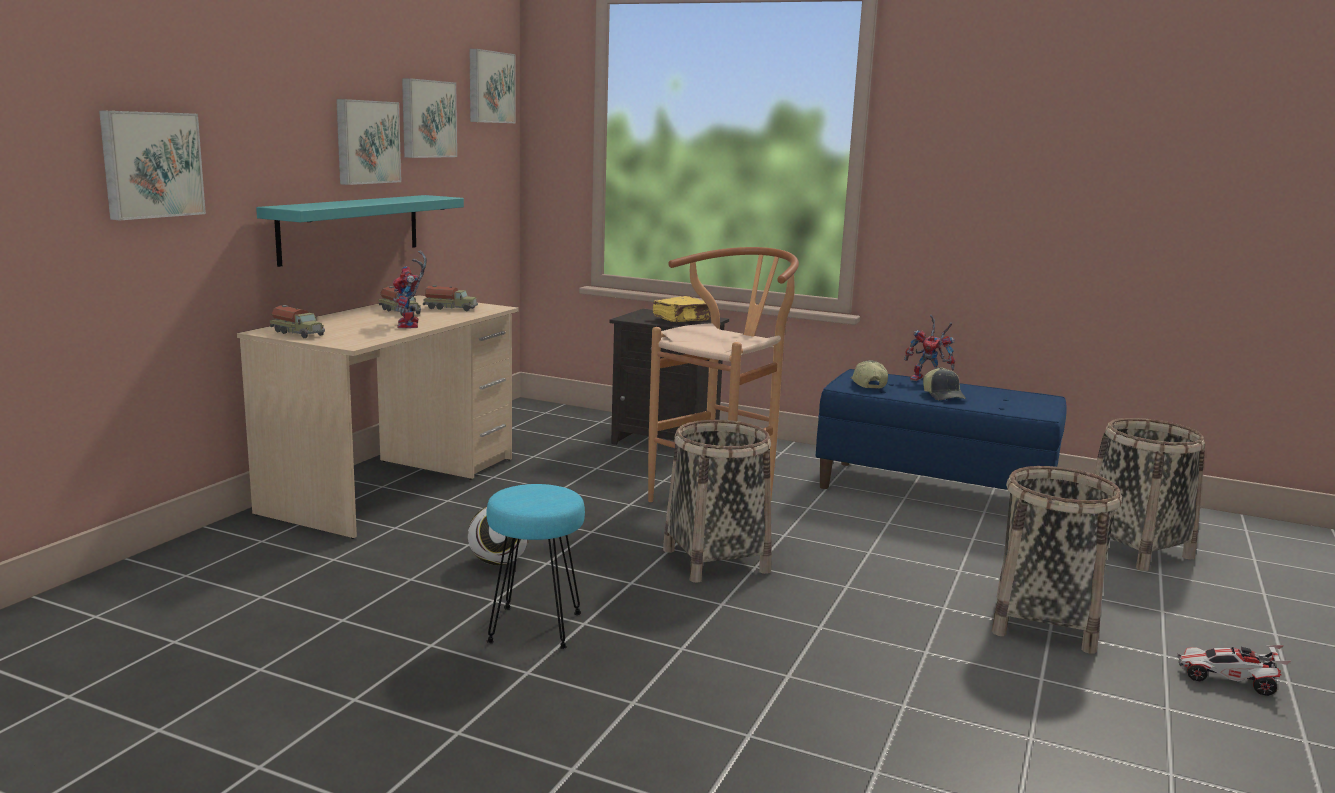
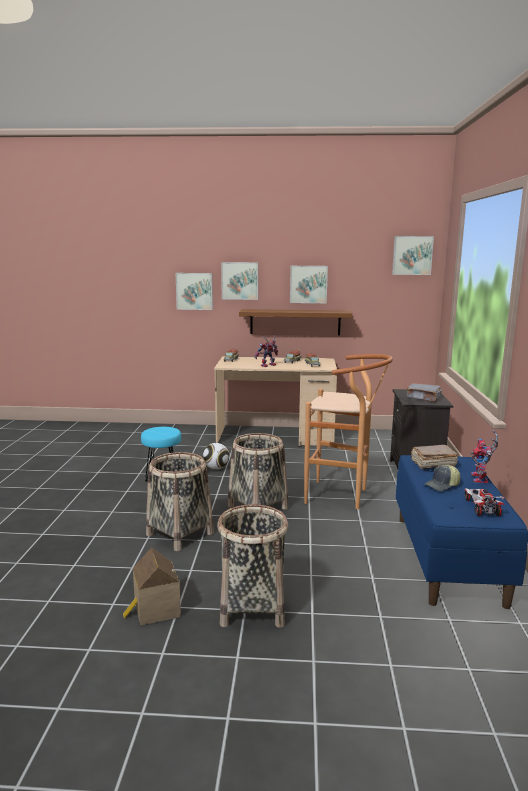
camera: 70 degrees right, 0 degrees up
(350, 228) = (295, 322): turquoise shelf -> brown shelf
(427, 119) = (354, 273): picture -> picture (240, 280)
(682, 319) = (424, 398): yellow book -> grey book
(867, 385) = (432, 464): cap -> brown book
(1051, 700) = (154, 610): none -> toy house
(1135, 550) = (432, 653): basket -> basket (180, 534)
(1227, 680) = (213, 684): toy car -> toy car (481, 507)

